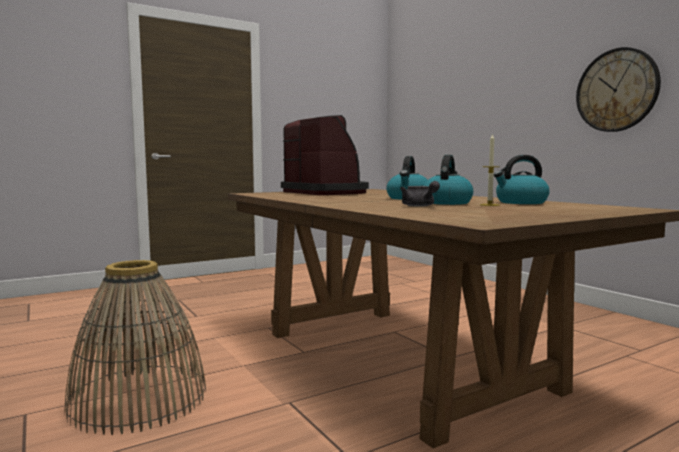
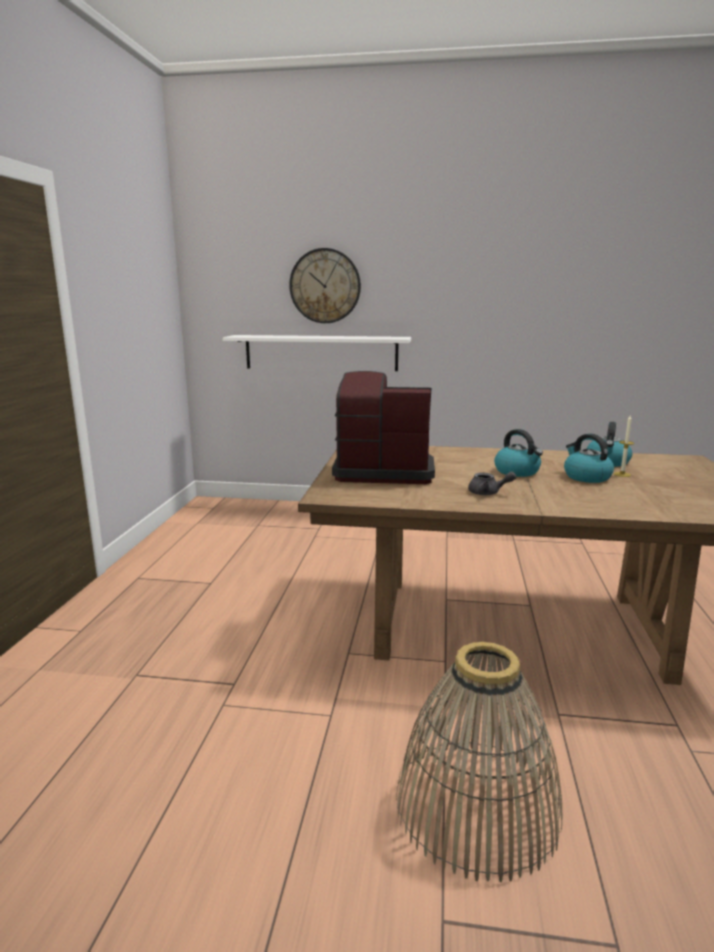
camera: 50 degrees left, 10 degrees up
(420, 206) = (613, 492): grey teapot -> grey teapot (488, 493)
(460, 139) = (321, 352): none -> white shelf
(616, 90) = (509, 319): wall clock -> wall clock (325, 286)

